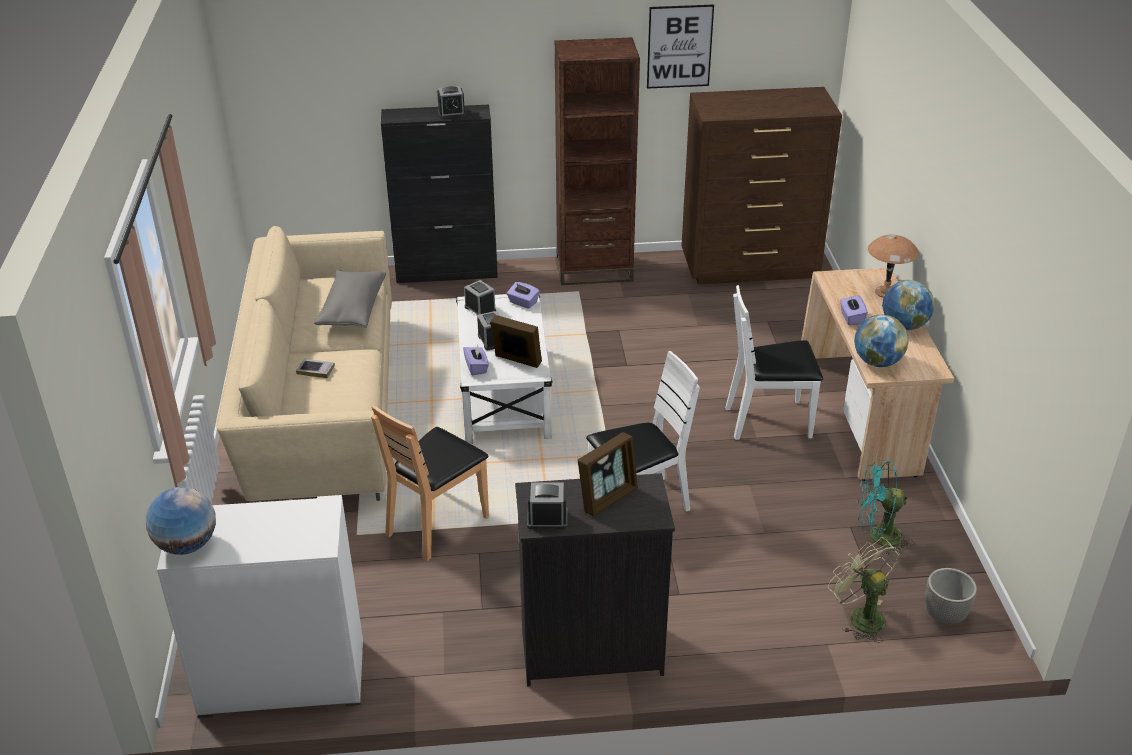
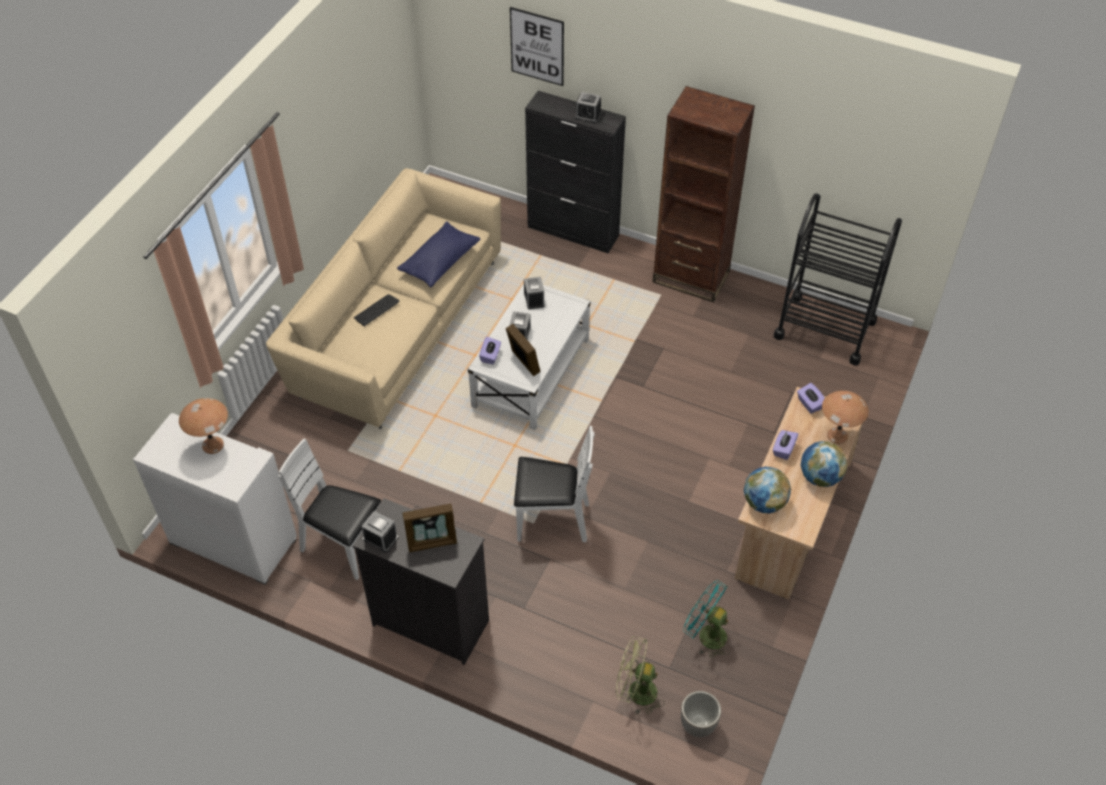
camera: 30 degrees right, 15 degrees up
(186, 545) = (160, 448): globe -> none
(256, 515) = (212, 445): none -> brown table lamp
(316, 370) = (376, 310): book -> keyboard
(352, 310) = (439, 262): grey pillow -> blue pillow
(437, 524) = (404, 467): brown chair -> none
(523, 302) = (570, 306): purple tissue box -> purple tissue box (809, 404)
(679, 46) = (799, 125): picture -> picture (537, 46)
(750, 267) = (824, 329): brown dresser -> black cart
(769, 421) = (711, 491): white chair -> white chair (343, 546)
(860, 616) = (635, 692): green fan -> green fan turned 75 degrees counterclockwise

